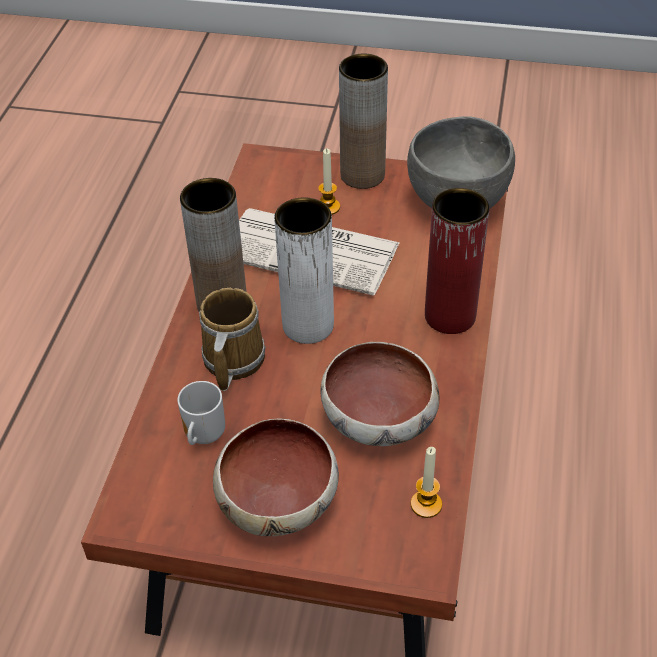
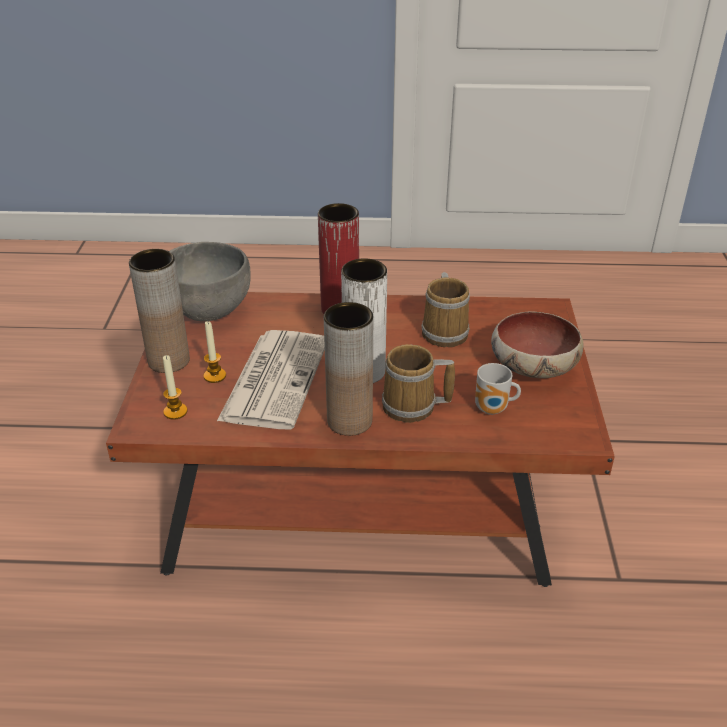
camera: 100 degrees left, 10 degrees down
(381, 419) = (446, 331): bowl -> mug
(426, 504) = (507, 310): candle -> candle (175, 412)

